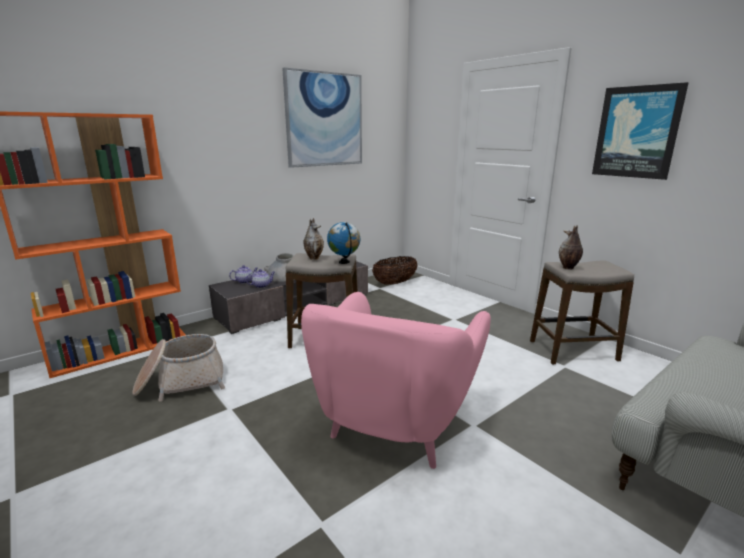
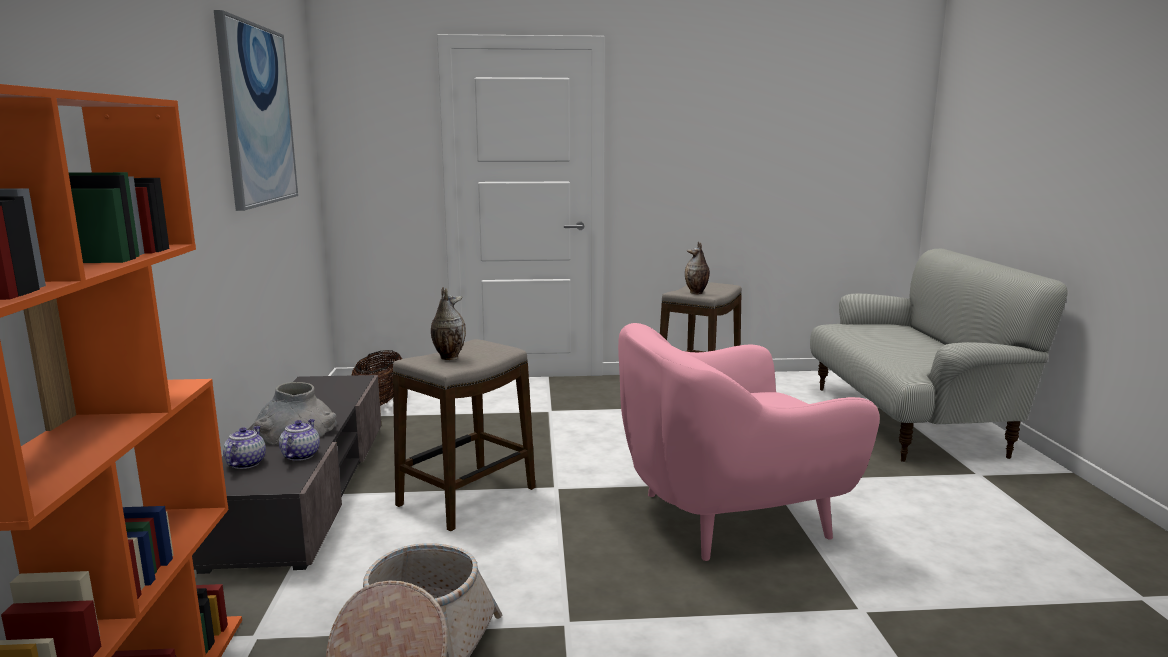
camera: 55 degrees left, 5 degrees down
(344, 262) = (506, 348): globe -> none
(396, 423) = (728, 516): pink armchair -> pink armchair turned 105 degrees clockwise
(636, 132) = (693, 137): picture -> none

